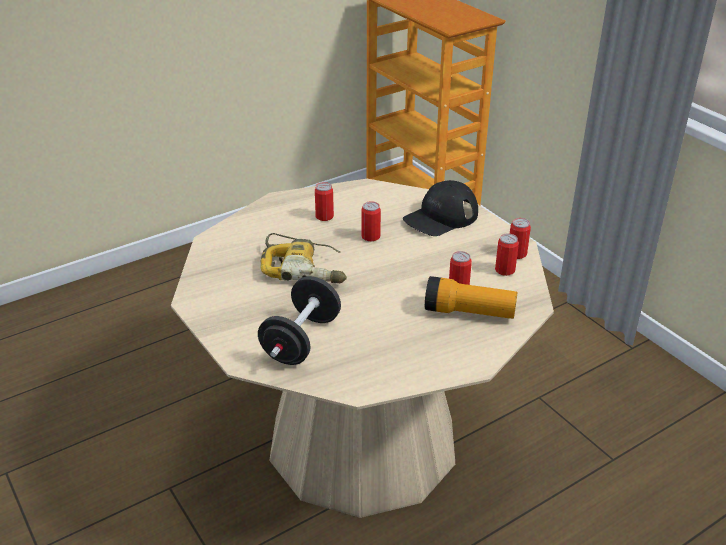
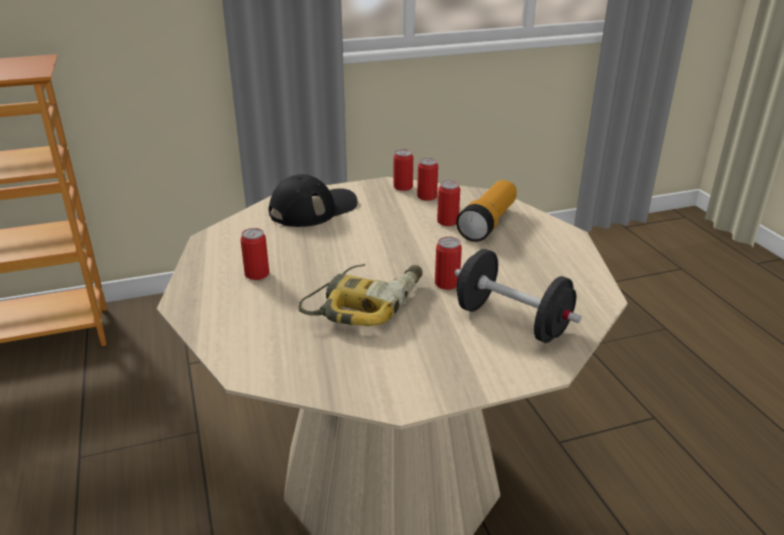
camera: 75 degrees left, 5 degrees down
(370, 236) = (324, 251): can -> can (447, 283)
(441, 217) = (313, 209): black cap -> black cap turned 105 degrees counterclockwise

